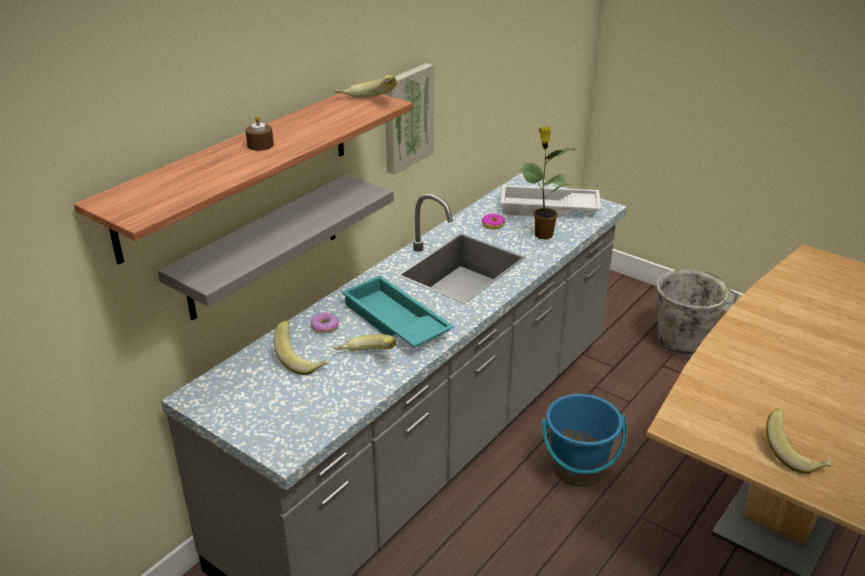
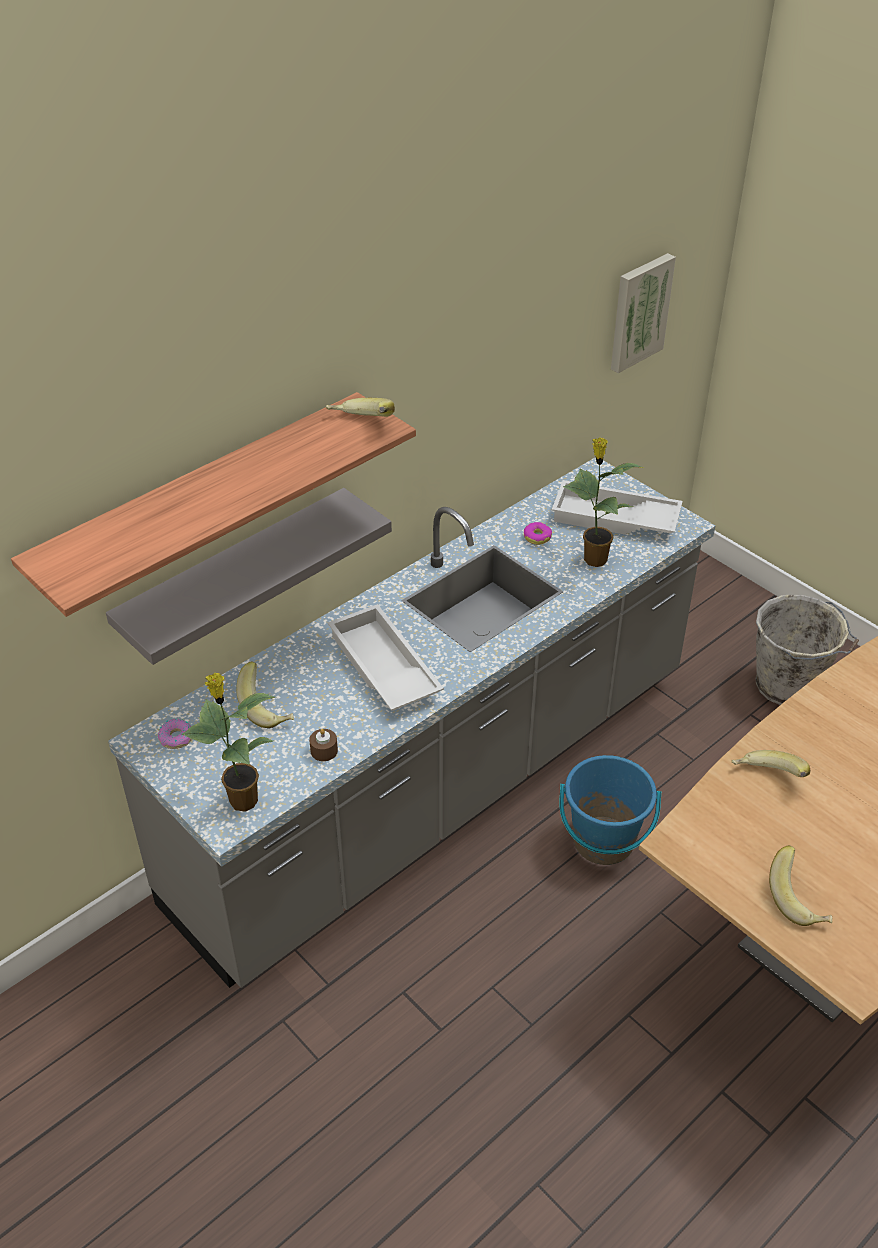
camera: 10 degrees right, 10 degrees up
(260, 145) = (223, 486): brown candle -> brown candle (324, 751)
(295, 431) = (241, 800): none -> potted plant
(325, 326) = (302, 664): donut -> donut (176, 737)
(365, 359) = (337, 715): banana -> banana (767, 778)
(394, 322) = (382, 668): turquoise tray -> white tray
(406, 117) = (428, 415): picture -> picture (638, 312)

